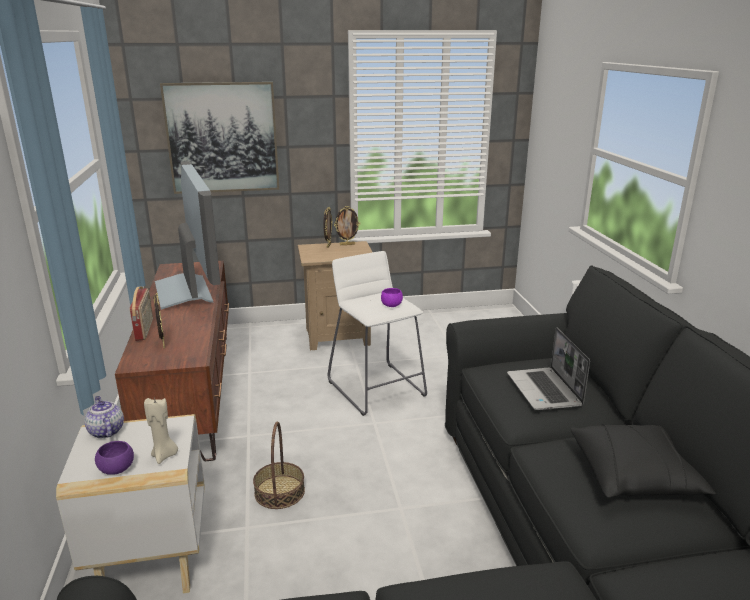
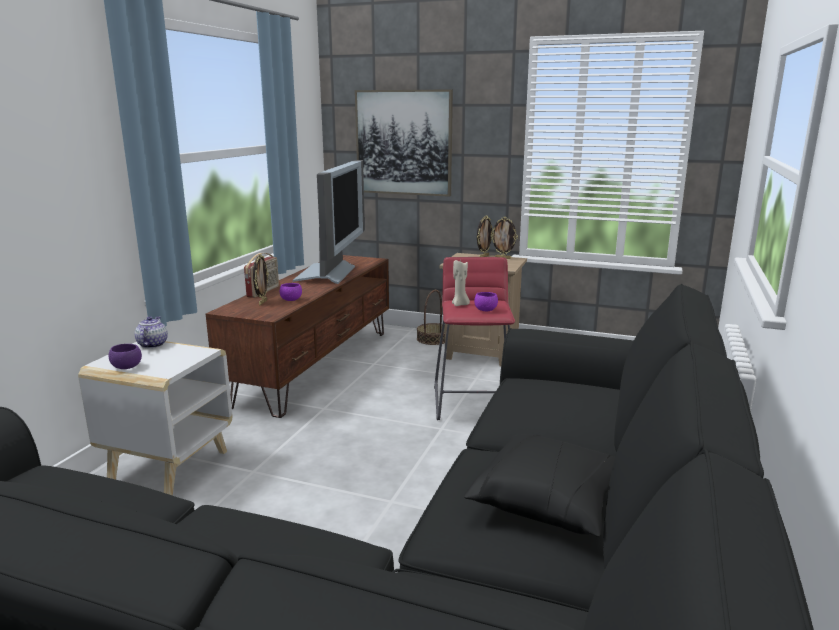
camera: 30 degrees right, 5 degrees down
(164, 455) = (165, 367): beige candle -> beige candle (460, 305)
(190, 333) = (291, 300): none -> purple bowl
(279, 492) = (304, 455): basket -> basket (432, 339)
(376, 388) = (474, 402): white stool -> red stool
(545, 390) = (555, 408): laptop -> none

